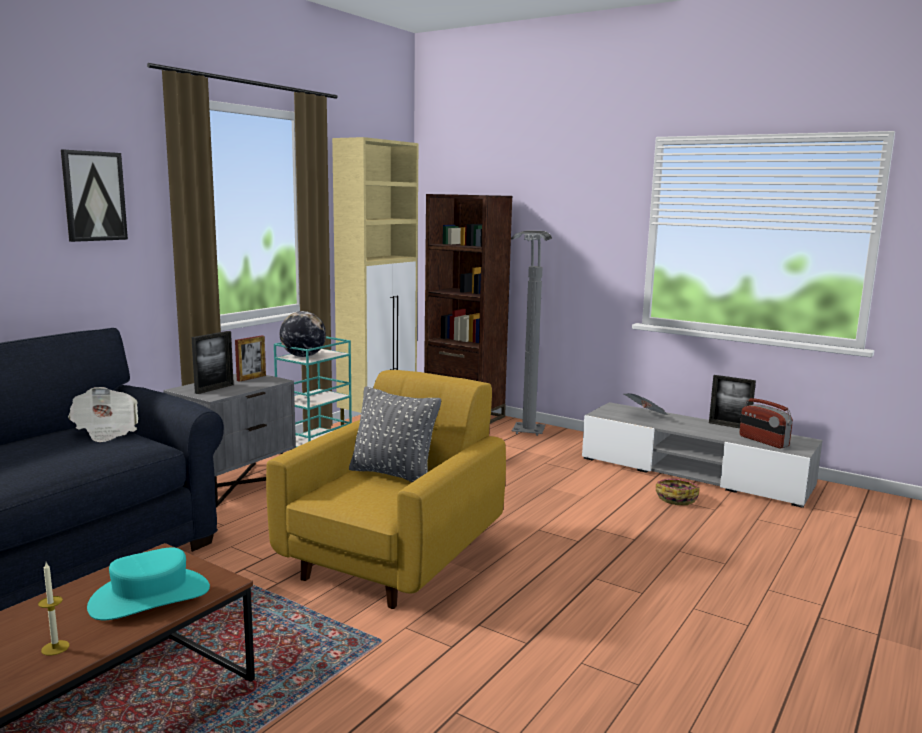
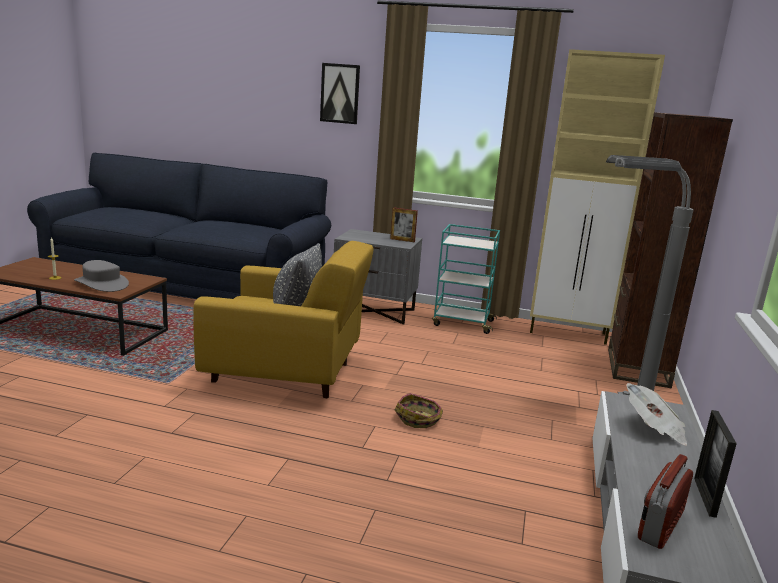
camera: 70 degrees right, 5 degrees up
(106, 431) = (261, 230): newspaper -> none
(150, 597) = (102, 284): turquoise hat -> grey hat
(214, 389) = (364, 236): picture frame -> none
(303, 356) = (461, 240): globe -> none
(676, 498) = (532, 511): basket -> basket (419, 419)

